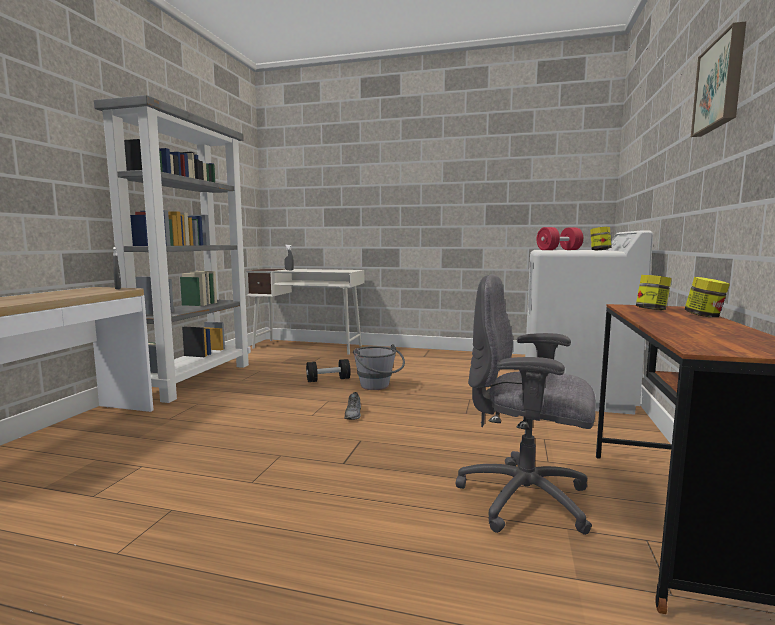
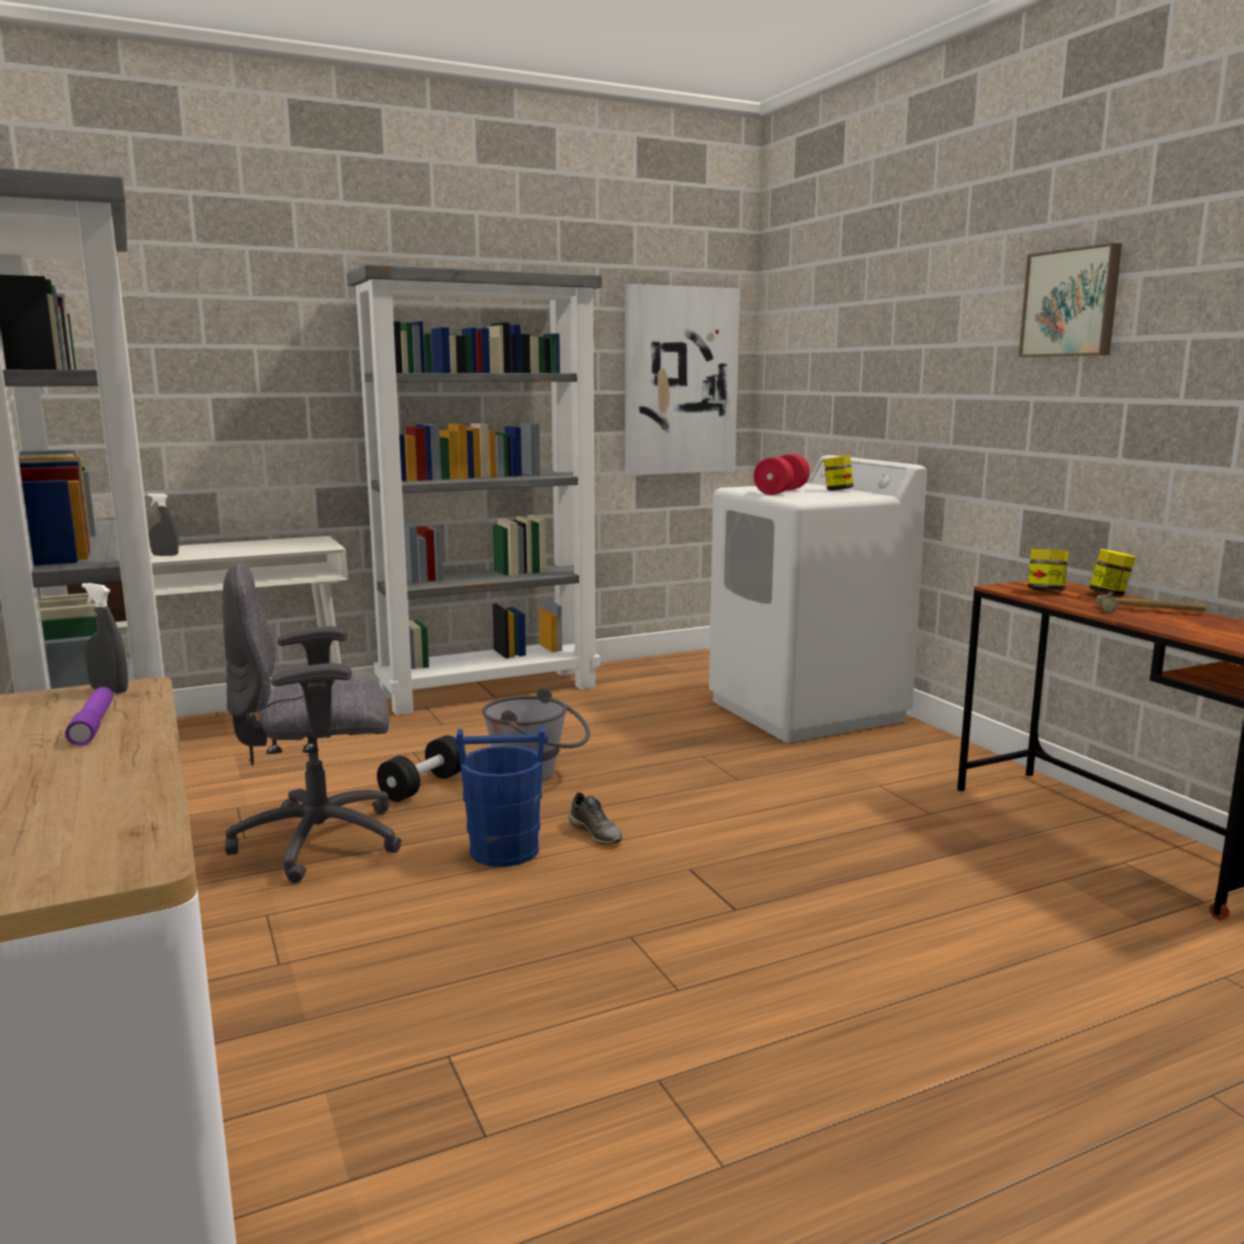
camera: 40 degrees left, 5 degrees up
(78, 293) = (93, 725): none -> purple flashlight
(306, 409) = (503, 850): none -> blue bucket
(427, 354) = (490, 690): none -> grey bookcase
(526, 500) = (987, 866): grey office chair -> grey office chair (322, 841)
(560, 196) = (680, 381): none -> picture
(699, 325) = (1149, 611): none -> hammer

